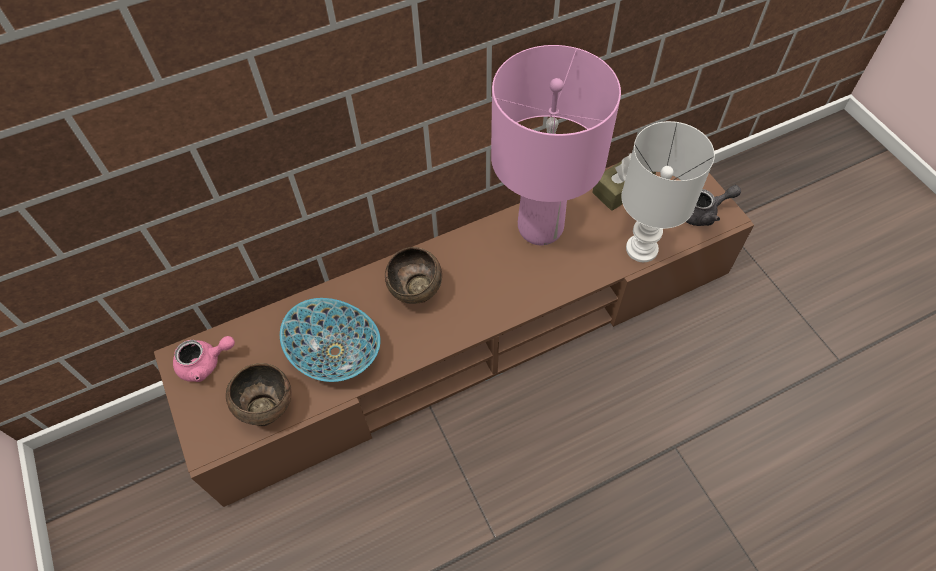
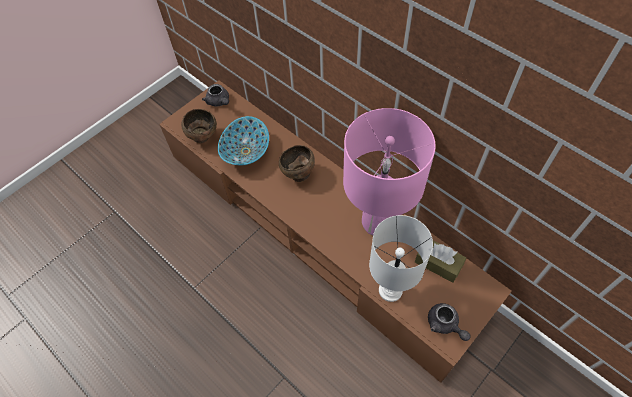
camera: 70 degrees right, 0 degrees up
(205, 363) = (219, 102): pink teapot -> grey teapot

